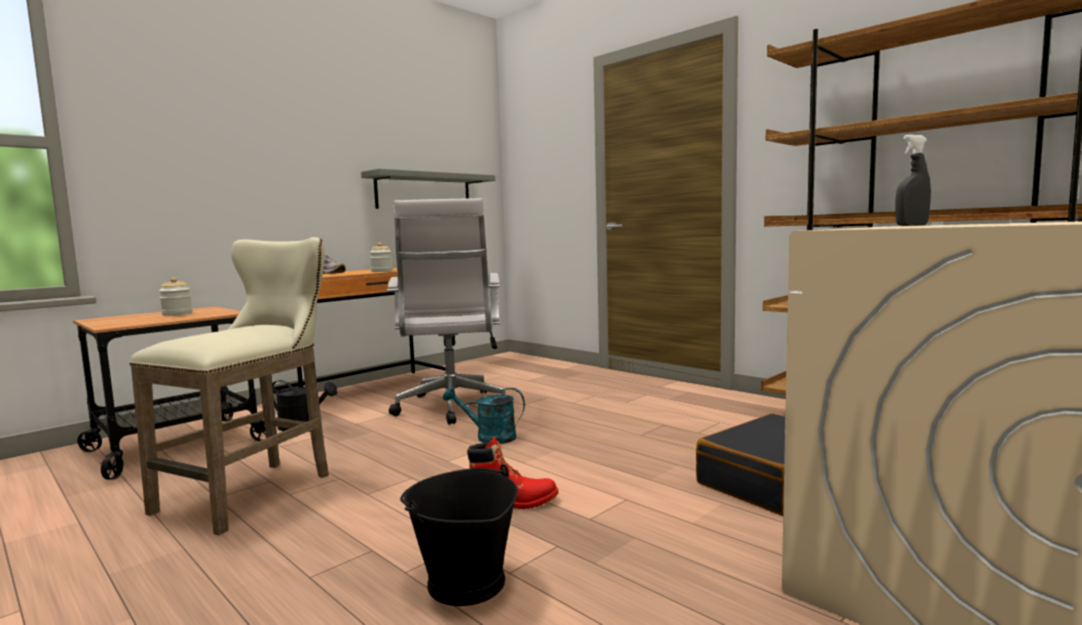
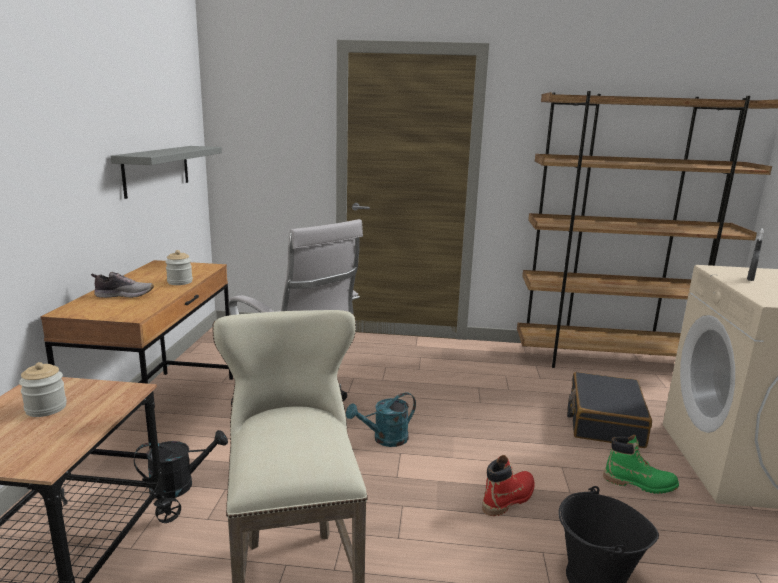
camera: 40 degrees left, 10 degrees up
(699, 540) = (639, 483): none -> green boot

